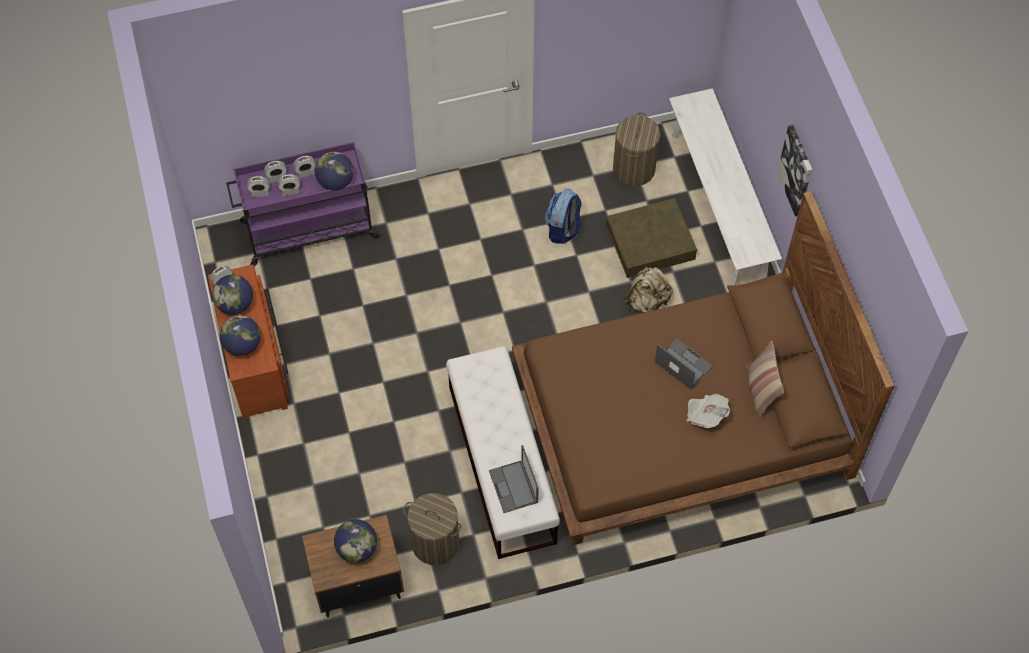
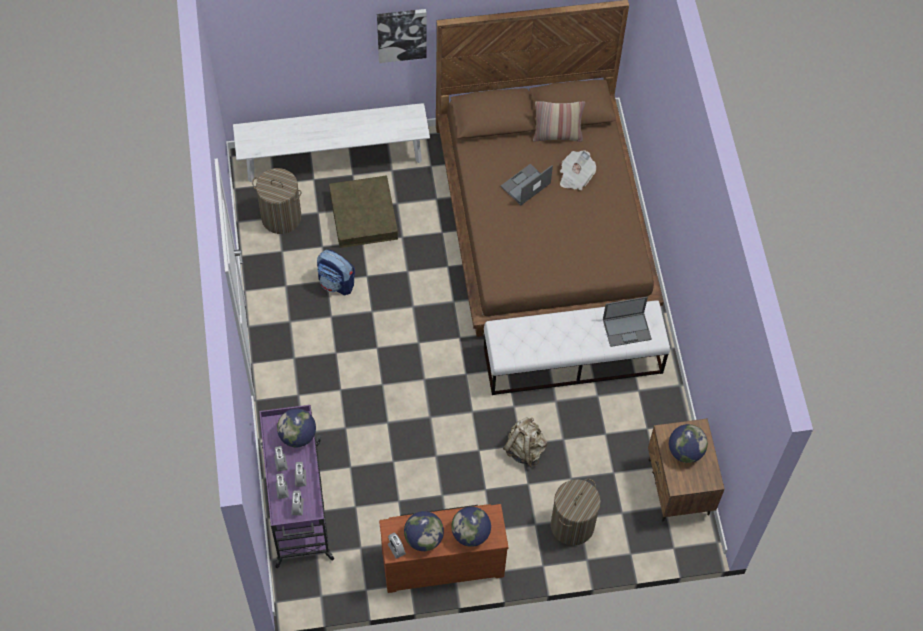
camera: 85 degrees left, 0 degrees up
(435, 543) = (644, 421): laundry basket -> laundry basket (572, 525)
(647, 301) = (424, 227): beige backpack -> beige backpack (524, 449)

